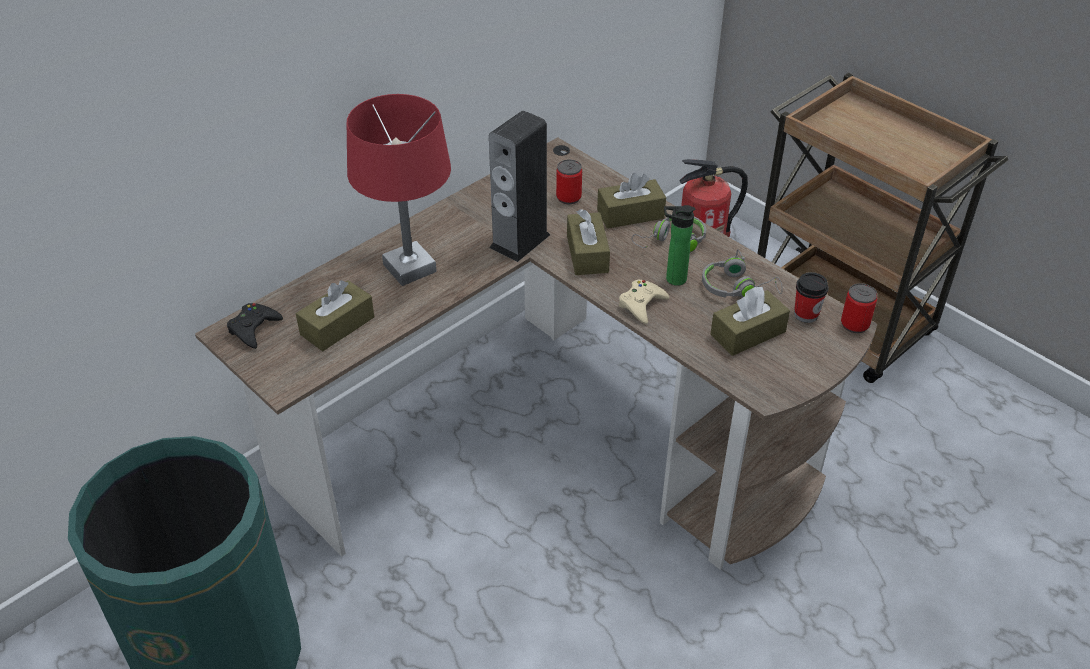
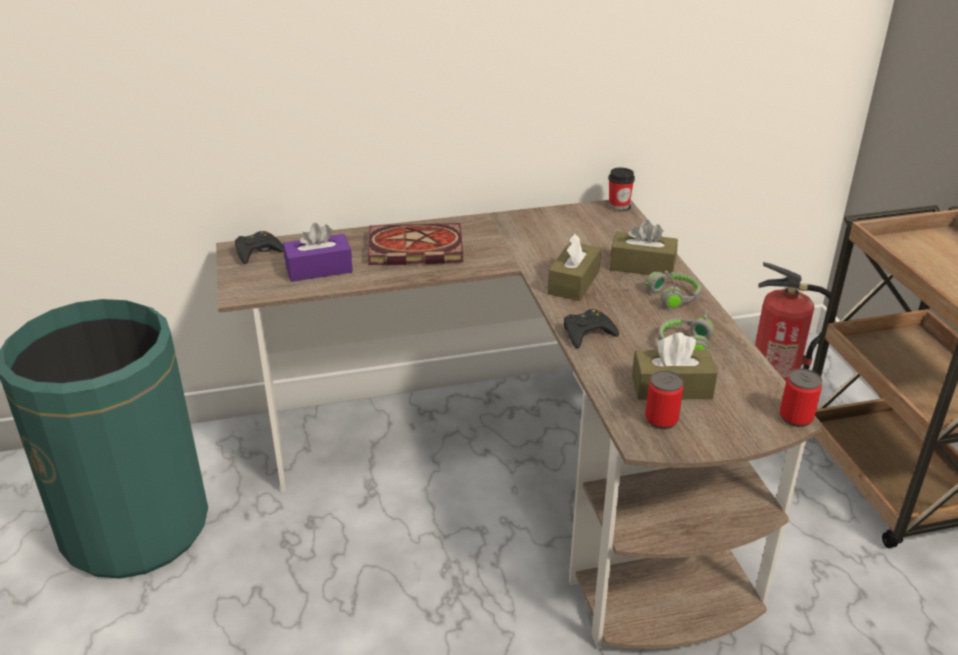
camera: 30 degrees right, 10 degrees down
(337, 326) = (319, 269): brown tissue box -> purple tissue box
(409, 268) = (413, 249): red table lamp -> book
(520, 241) = (523, 257): speaker -> none
(568, 197) = (596, 239): can -> can (661, 419)
(642, 304) = (587, 333): beige game controller -> black game controller
(672, 279) = (636, 323): bottle -> none
(806, 314) = (748, 392): cup -> cup (619, 205)

